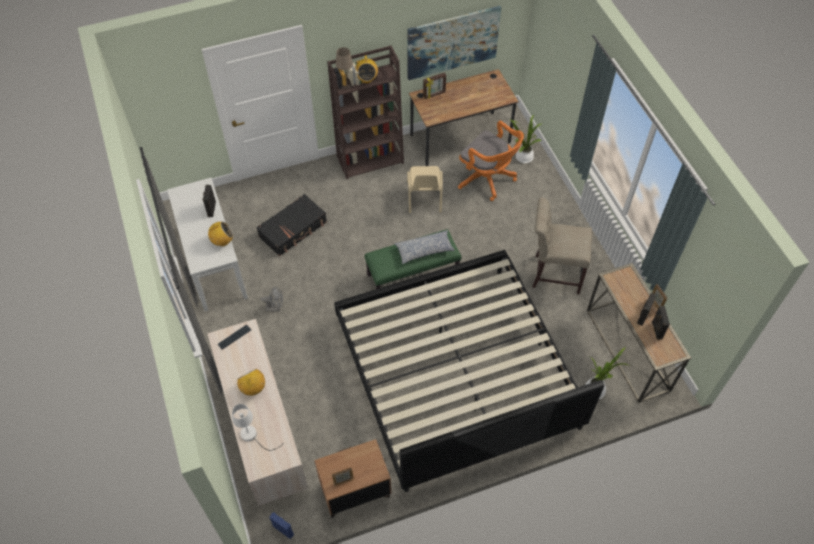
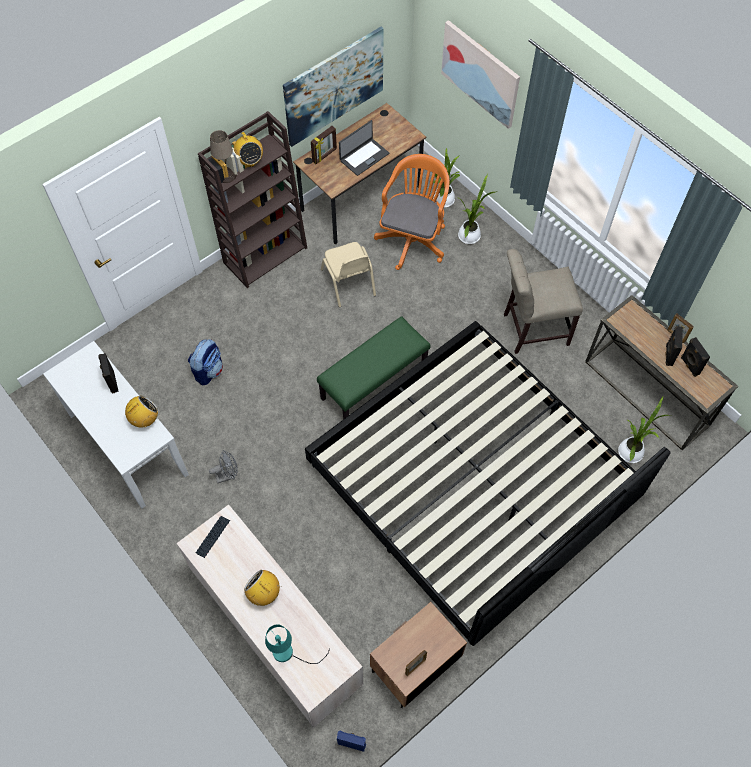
camera: 20 degrees left, 5 degrees up
(253, 436) = (289, 653): white table lamp -> turquoise table lamp
(293, 230) = (208, 370): black suitcase -> backpack
(424, 250) = (386, 351): pillow -> none
(463, 103) = (364, 157): none -> laptop
(488, 179) = (413, 238): orange office chair -> orange office chair turned 90 degrees counterclockwise
(534, 189) = (470, 235): none -> potted plant
(565, 59) = (480, 73): none -> picture

